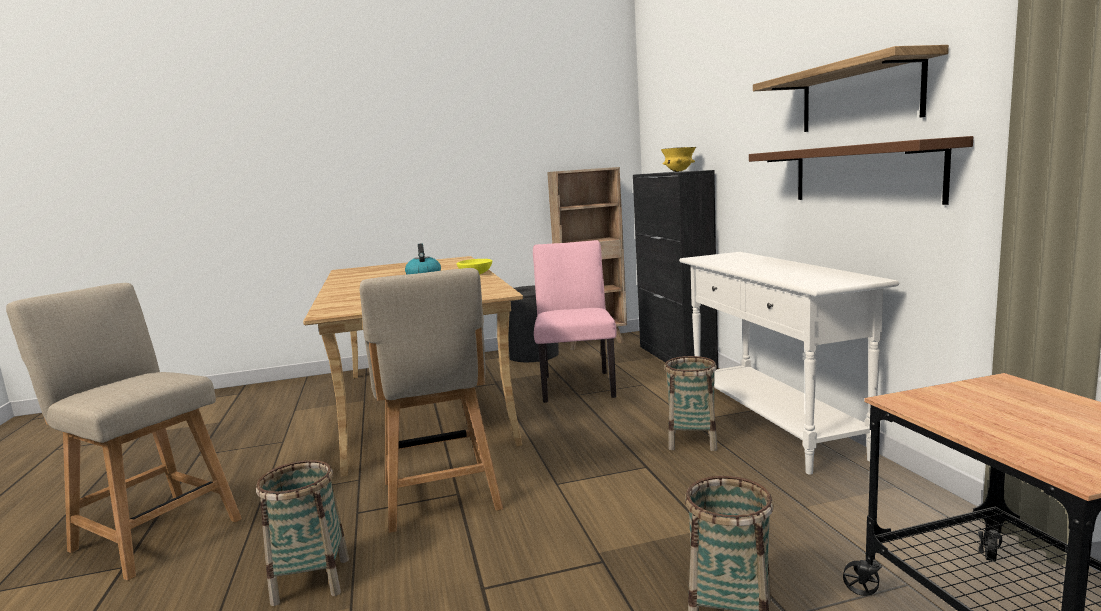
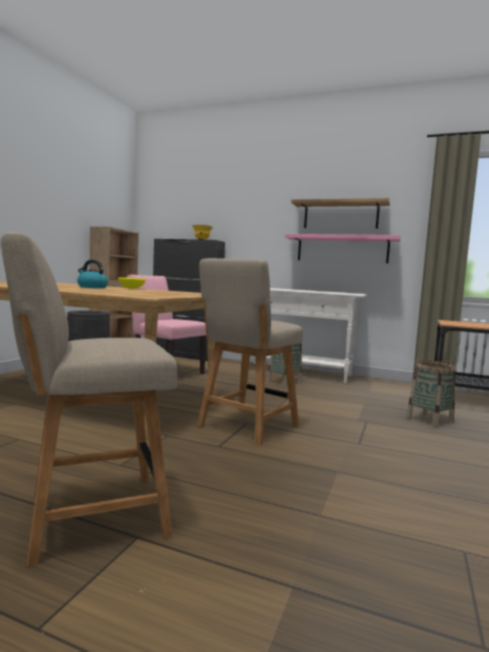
camera: 55 degrees left, 5 degrees down
(311, 580) = (290, 474): basket -> none
(441, 499) = (245, 427): beige chair -> beige chair turned 105 degrees clockwise
(863, 173) = (342, 249): brown shelf -> pink shelf

